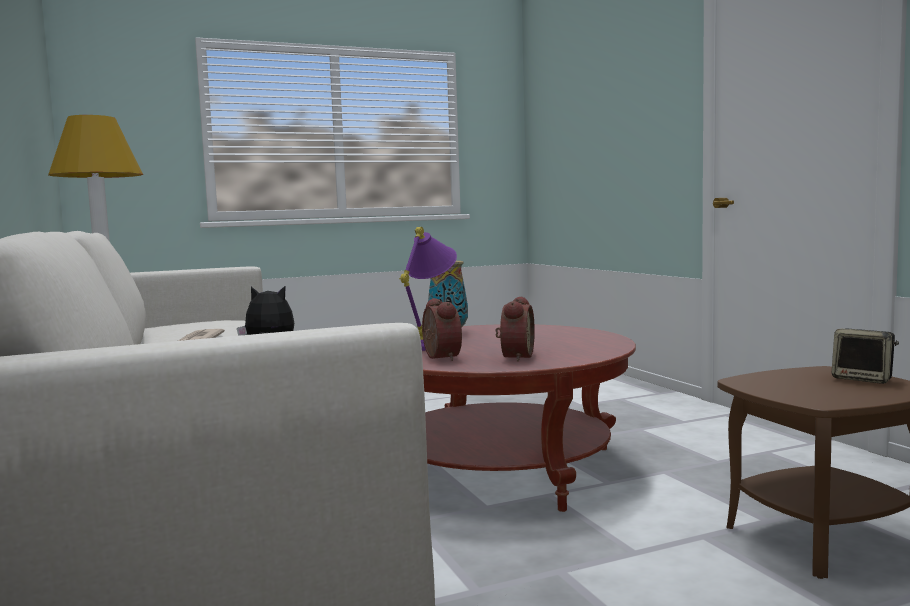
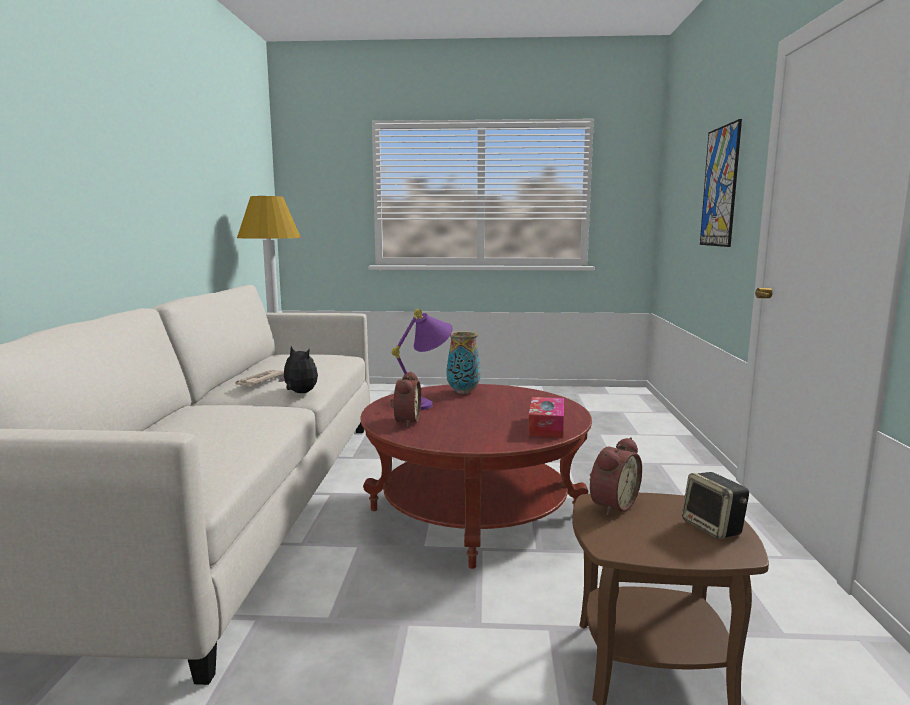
camera: 25 degrees right, 5 degrees up
(514, 357) = (456, 432): alarm clock -> alarm clock (611, 505)
(592, 343) = (546, 426): none -> tissue box
(631, 113) = (720, 187): none -> picture

